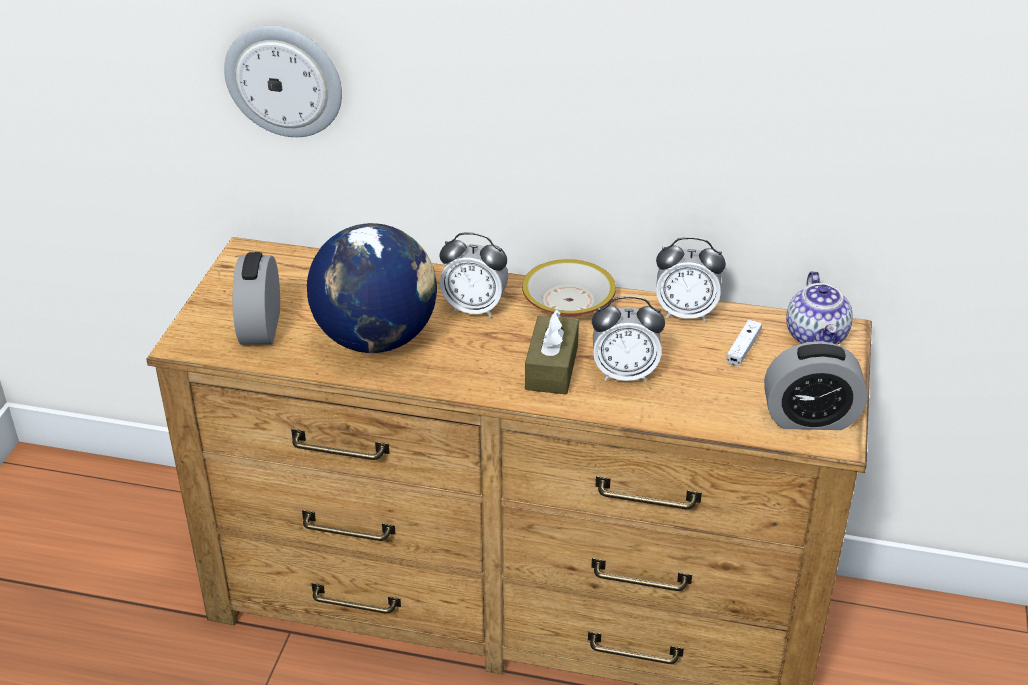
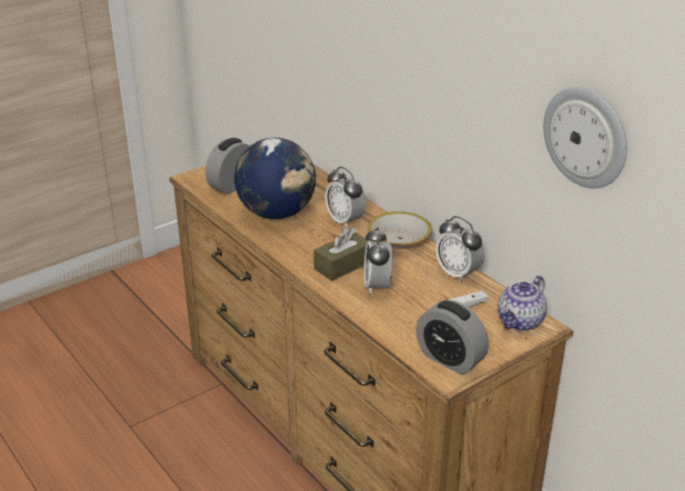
camera: 40 degrees right, 5 degrees down
(284, 80) = (307, 51): wall clock -> wall clock (586, 137)
(625, 374) = (377, 286): alarm clock -> alarm clock turned 45 degrees clockwise

